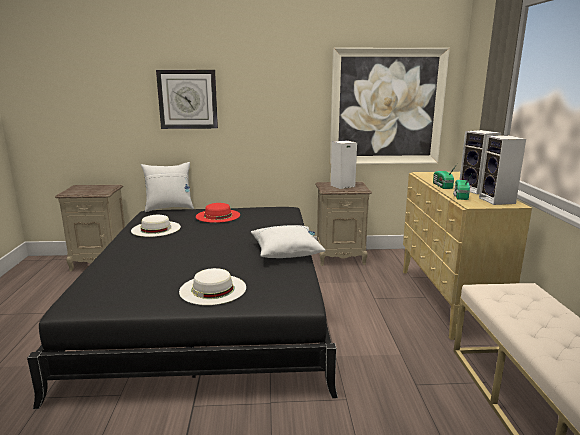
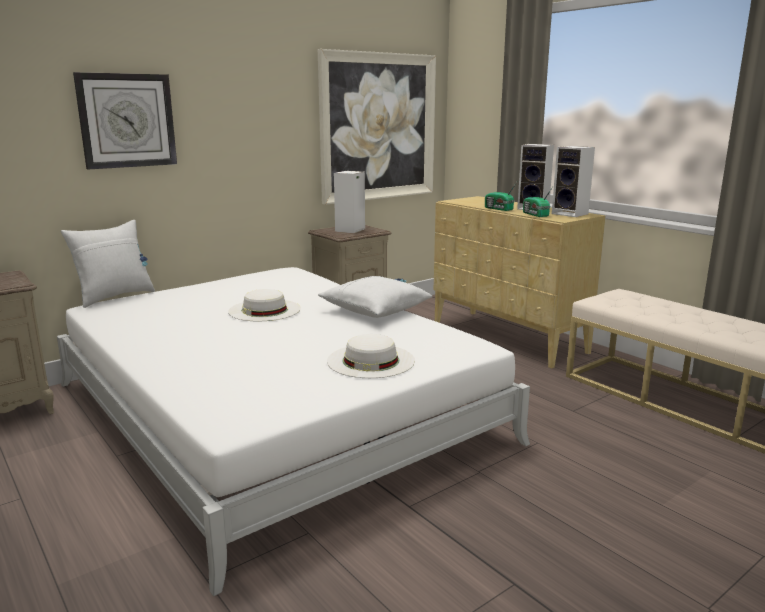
camera: 35 degrees left, 0 degrees up
(156, 228) = (153, 322): white hat -> white hat (264, 310)
(210, 306) = (273, 412): black bed -> white bed
(218, 215) = (215, 291): red hat -> none

